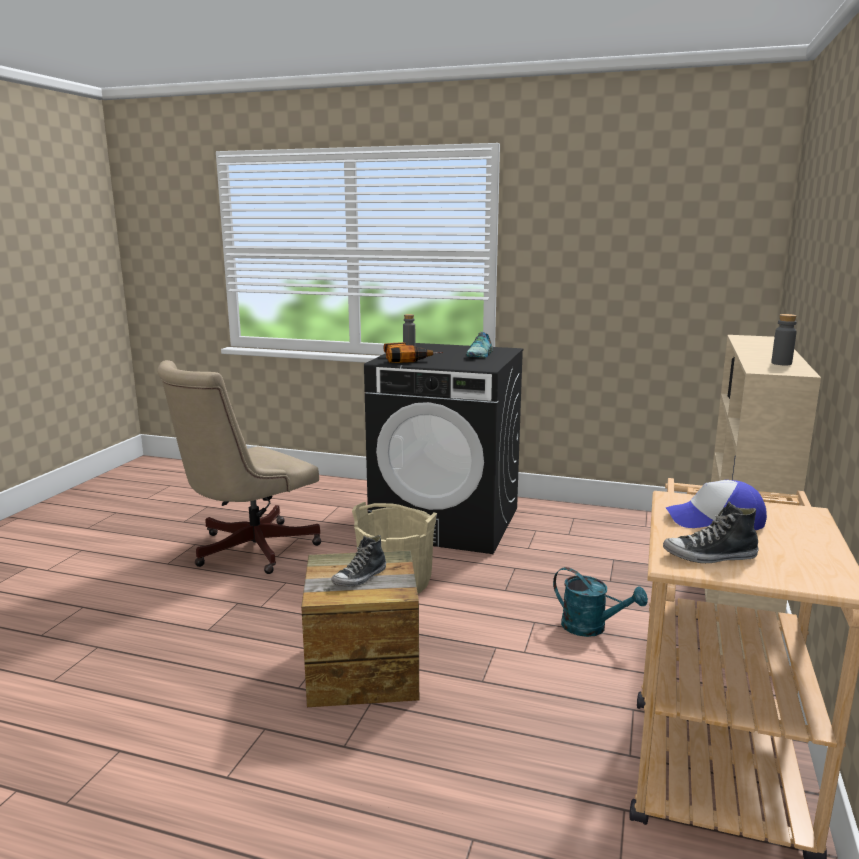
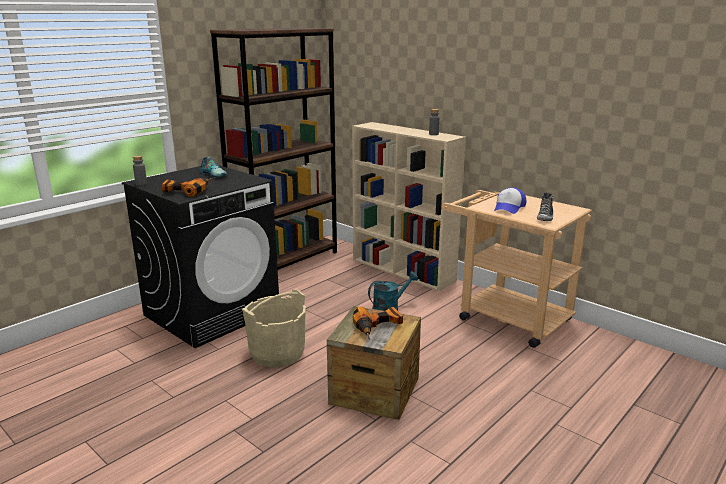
camera: 65 degrees left, 5 degrees up
(247, 550) = (141, 411): beige office chair -> none
(360, 578) = (378, 328): shoe -> power drill
(624, 521) = (286, 261): none -> brown bookcase

